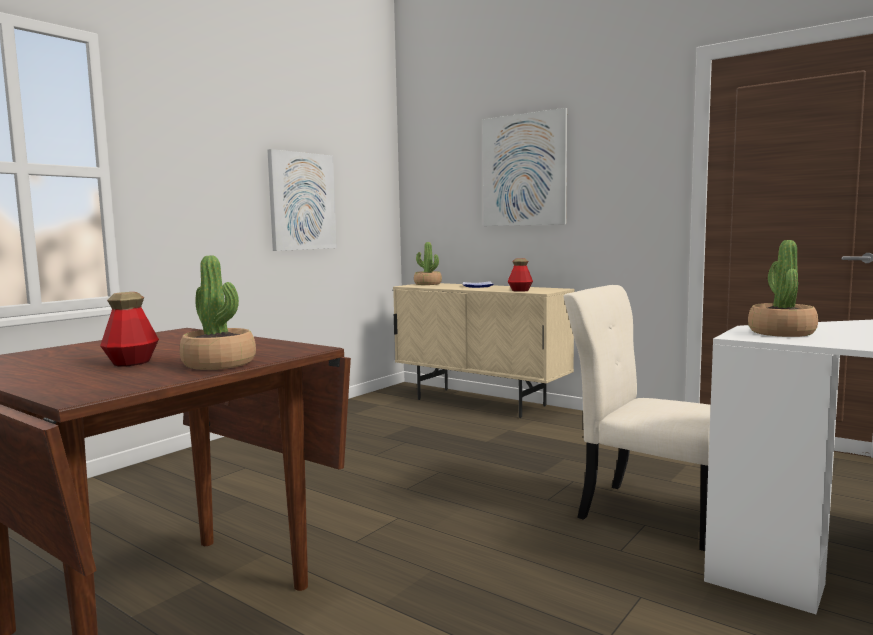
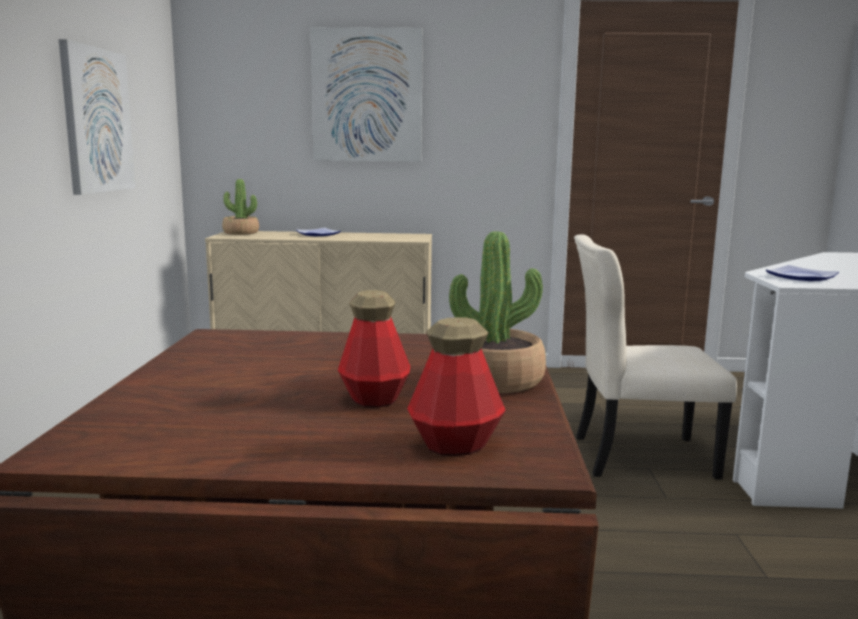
camera: 35 degrees left, 5 degrees up
(520, 290) = (388, 239): bottle -> bottle (455, 445)
(781, 333) = (799, 277): potted plant -> plate

